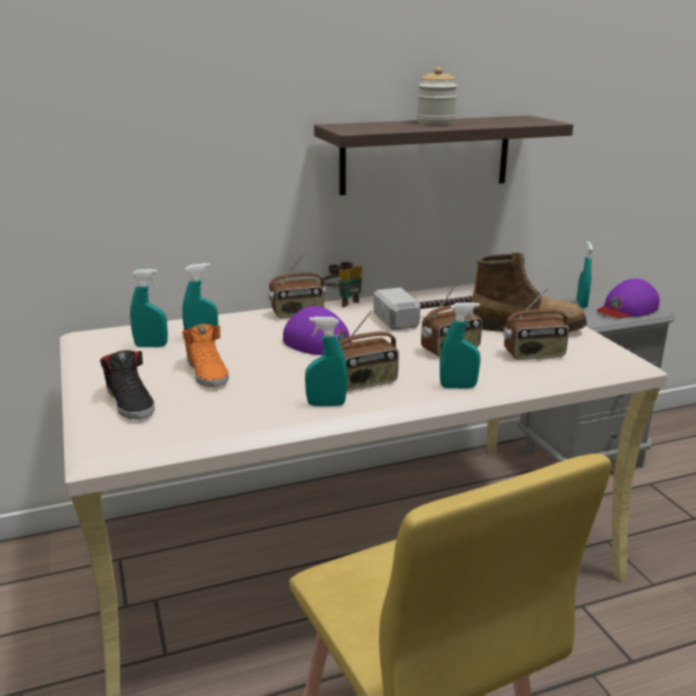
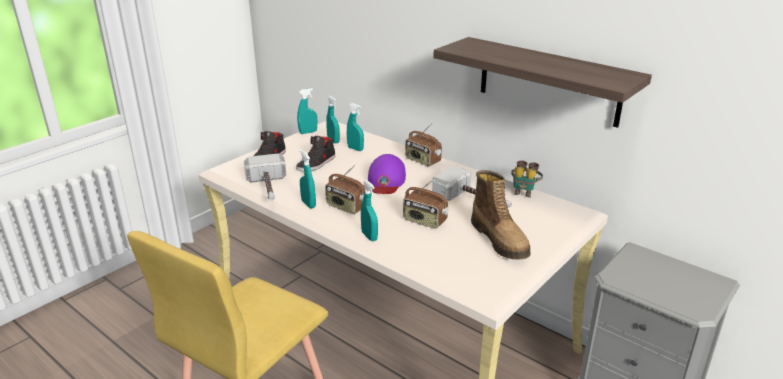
camera: 60 degrees right, 5 degrees up
(207, 372) = (317, 164): orange shoe -> black shoe
(235, 423) = (268, 188): none -> hammer
(343, 302) = (462, 167): binoculars -> binoculars (524, 192)
(435, 122) = (538, 57): jar -> none
(534, 355) = (451, 253): radio -> none
(581, 304) = (652, 267): turquoise spray bottle -> turquoise spray bottle (308, 132)
(627, 308) = (678, 293): purple cap -> none

